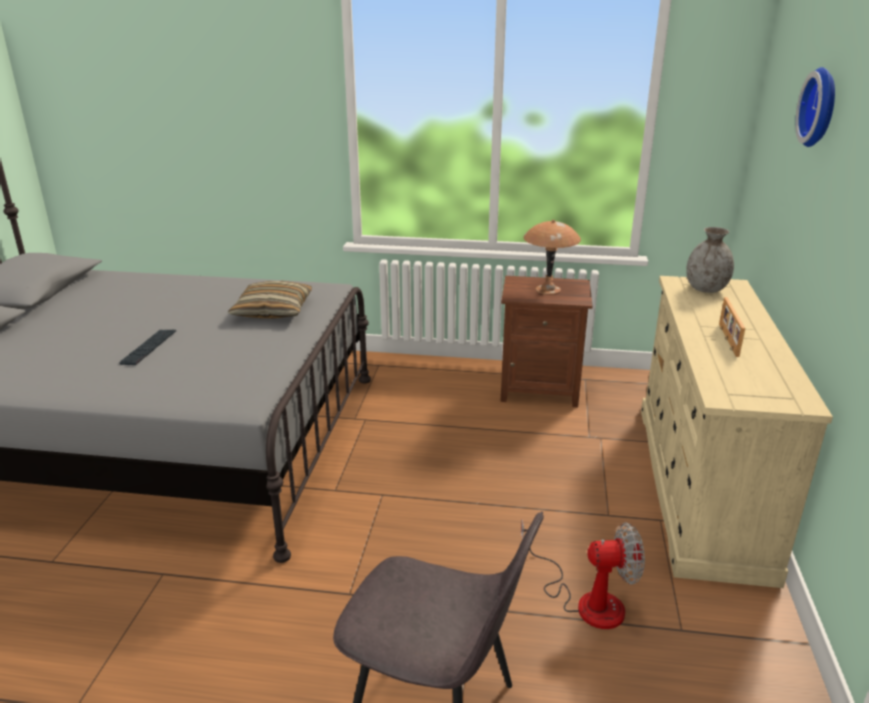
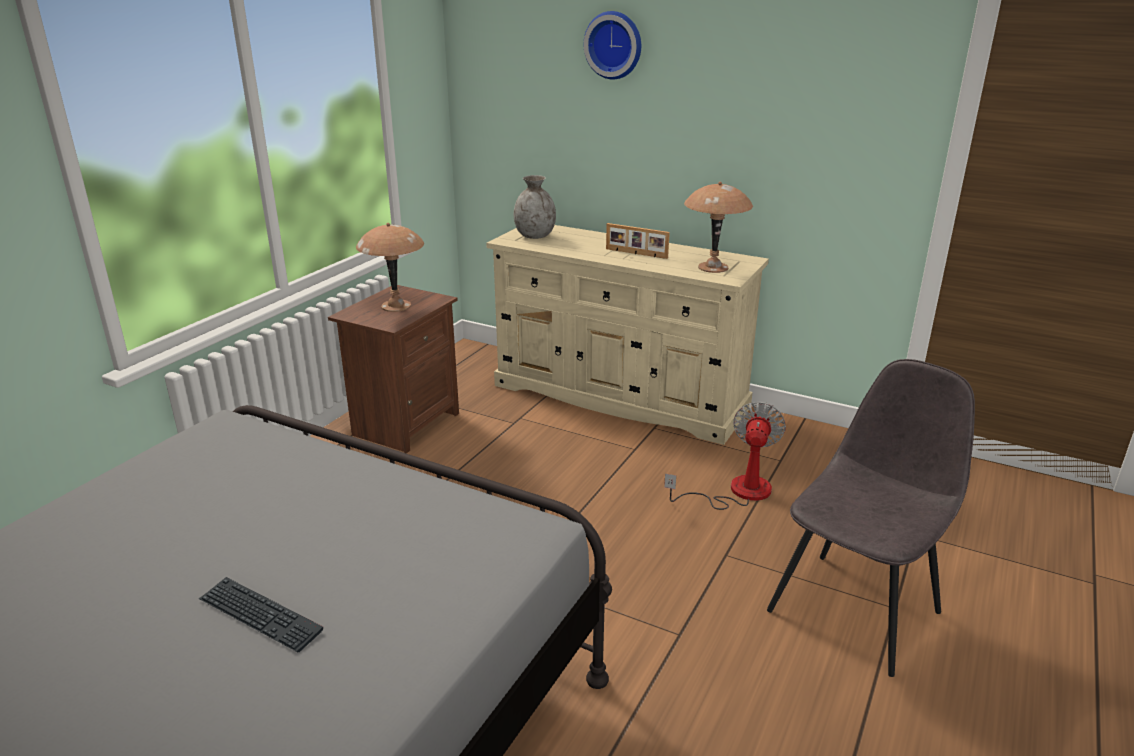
camera: 70 degrees left, 0 degrees up
(273, 310) = (248, 479): pillow -> none
(745, 385) = (713, 267): none -> brown table lamp

